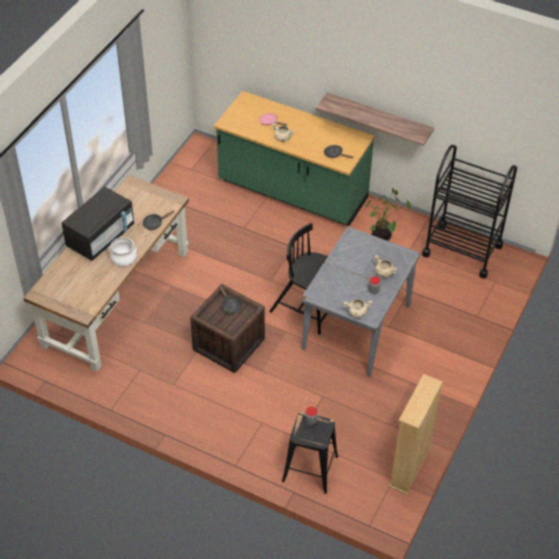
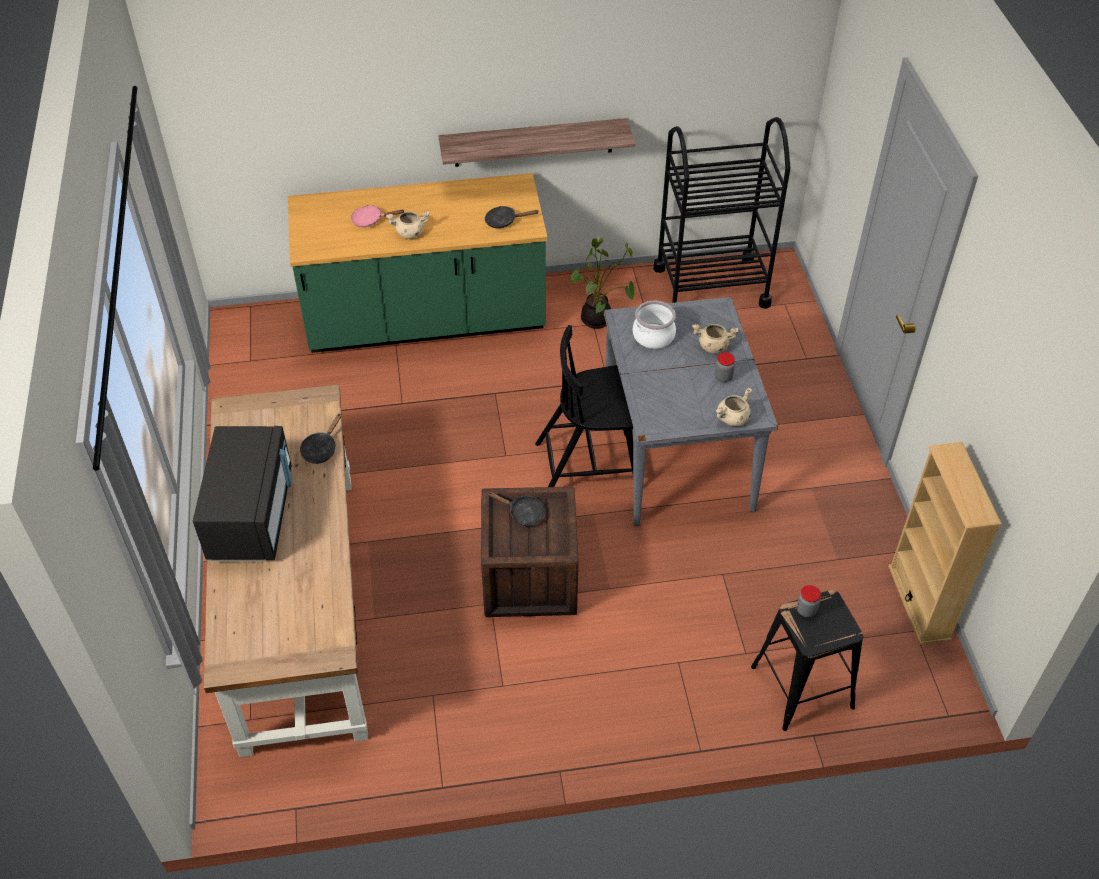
camera: 35 degrees left, 0 degrees up
(123, 258) = (320, 528): cooking pot -> cooking pot (653, 336)

